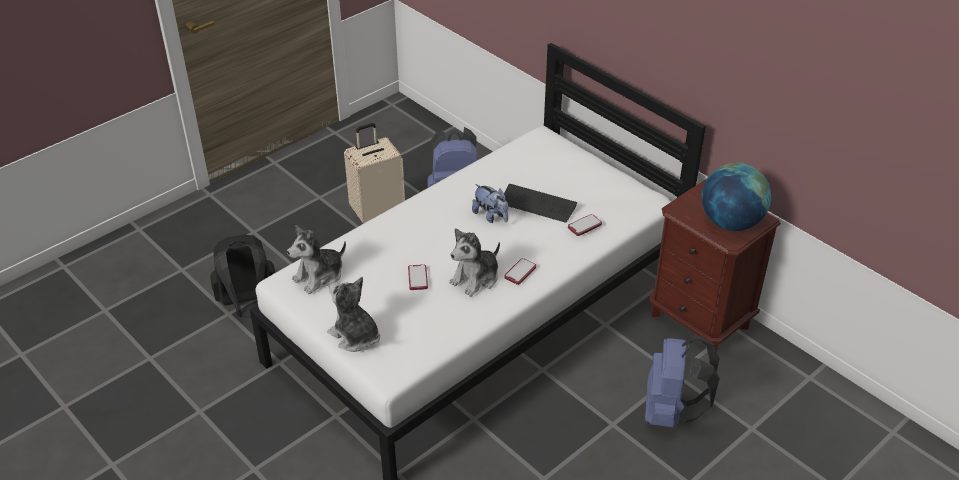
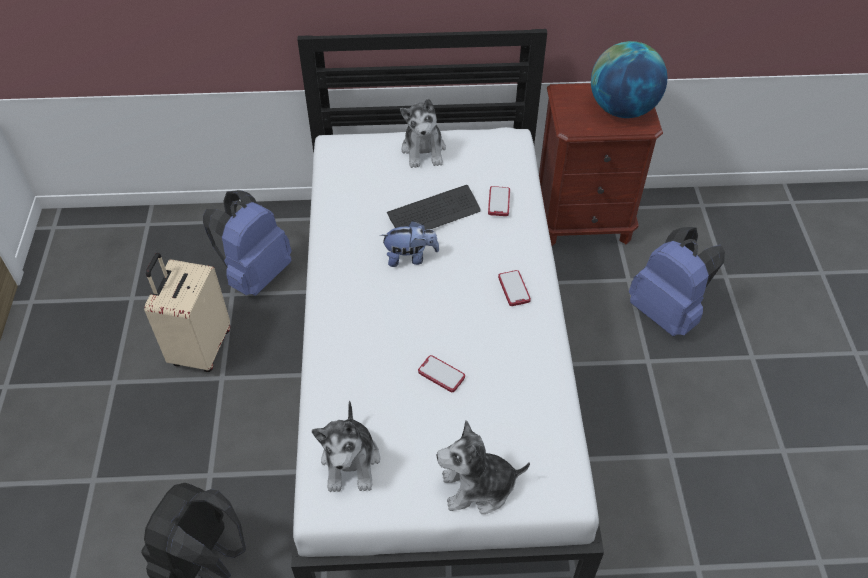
camera: 50 degrees left, 10 degrees up
(476, 278) = (488, 328): plush toy -> plush toy (424, 150)

